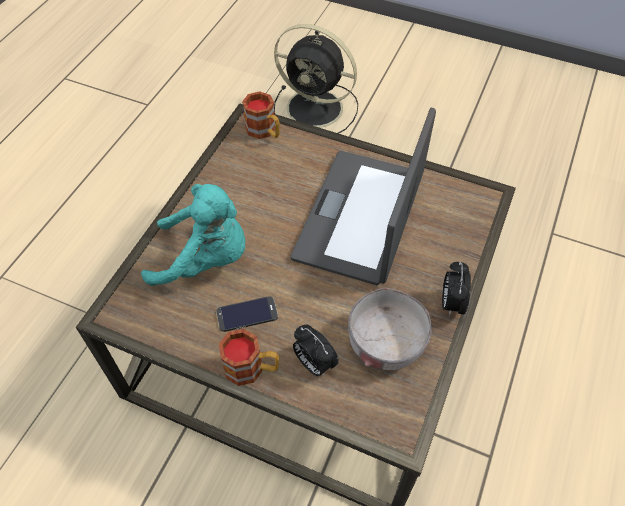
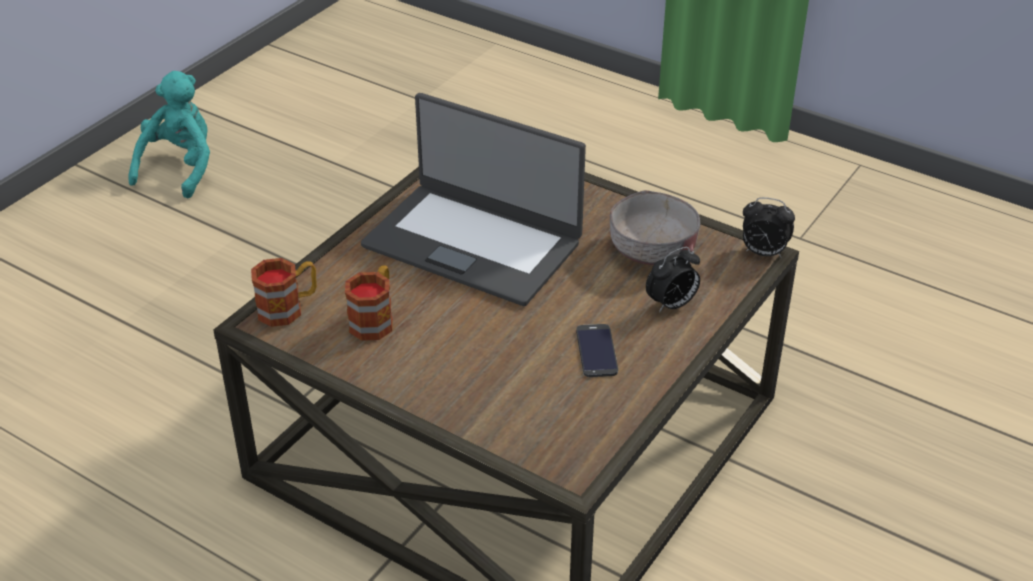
camera: 80 degrees left, 15 degrees down
(206, 259) = (503, 382): turquoise plush toy -> turquoise plush toy (180, 168)
(252, 368) = (672, 352): mug -> mug (375, 319)
(317, 109) = (94, 376): black fan -> none
(451, 303) = (612, 198): alarm clock -> alarm clock (763, 253)

